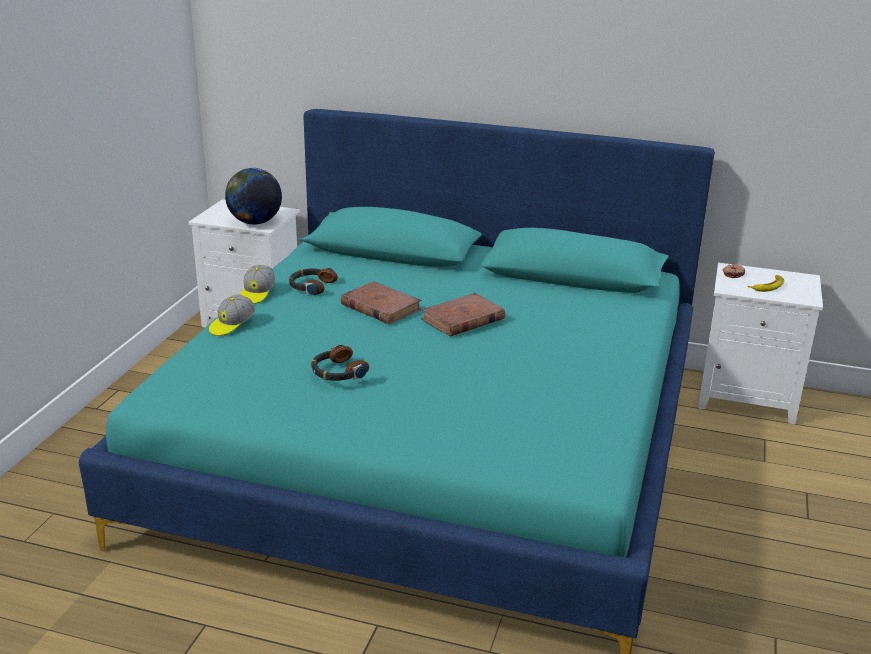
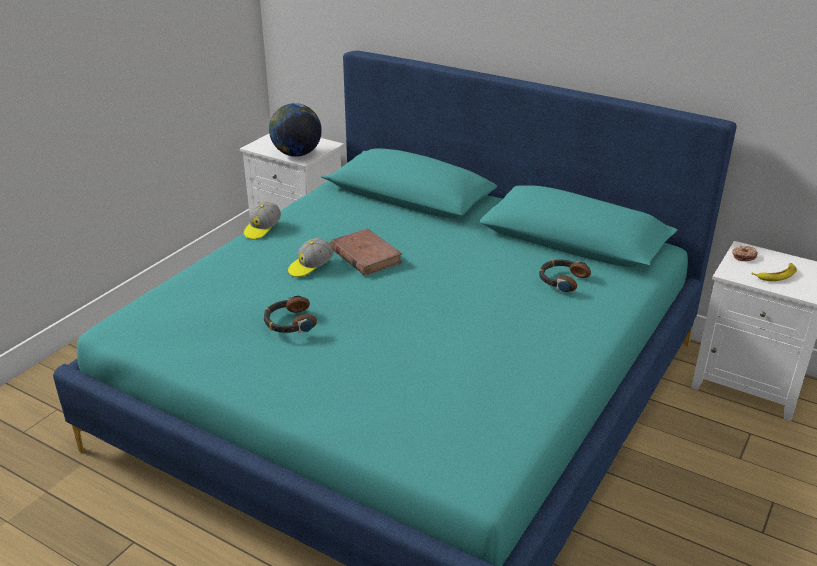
camera: 15 degrees right, 5 degrees up
(232, 325) = (223, 260): cap -> cap (310, 267)
(311, 286) = (314, 226): headphones -> headphones (562, 279)
(462, 319) = (437, 278): brown book -> none

